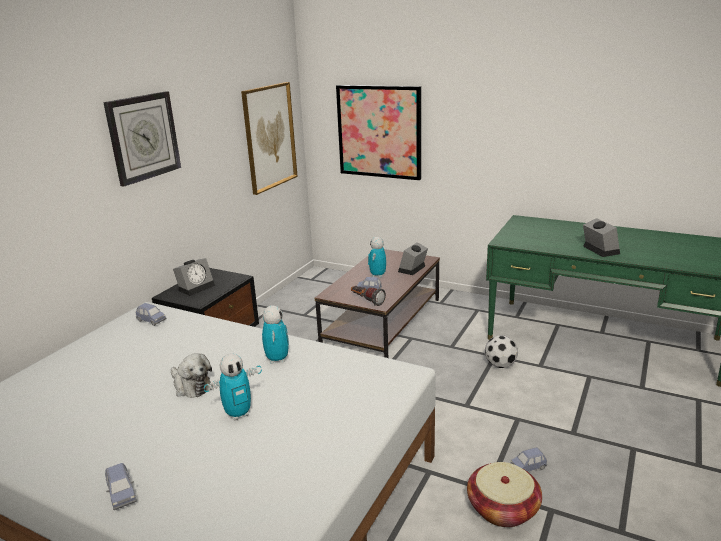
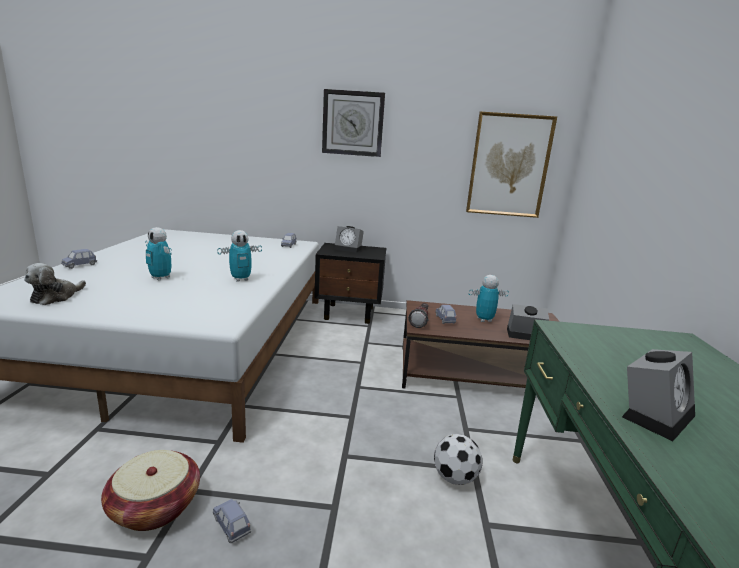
camera: 65 degrees right, 5 degrees down
(191, 386) = (200, 263): plush toy -> plush toy (56, 297)
(379, 132) = (613, 179): picture -> none

